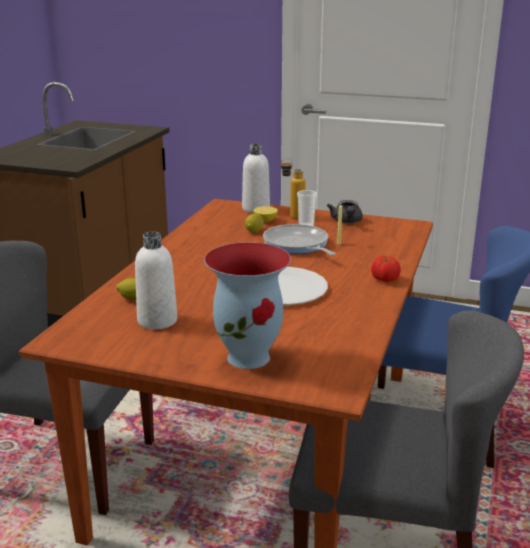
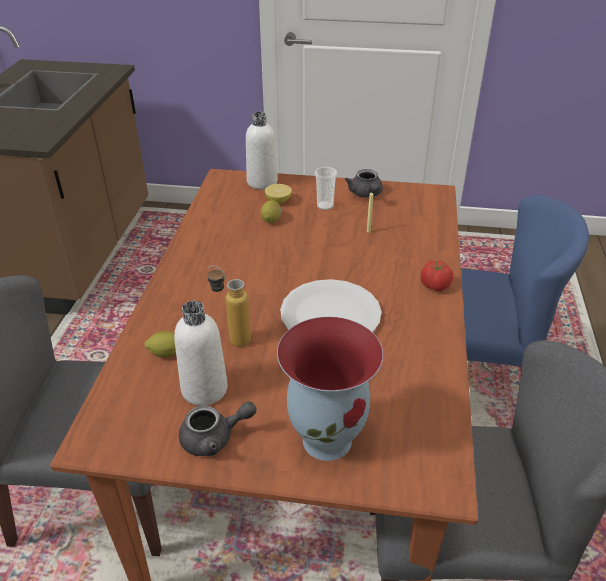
camera: 10 degrees left, 15 degrees up
(155, 348) = (214, 438): none -> grey teapot
(292, 216) = (305, 190): bottle -> bottle (232, 338)
(297, 245) = (325, 239): frying pan -> none

